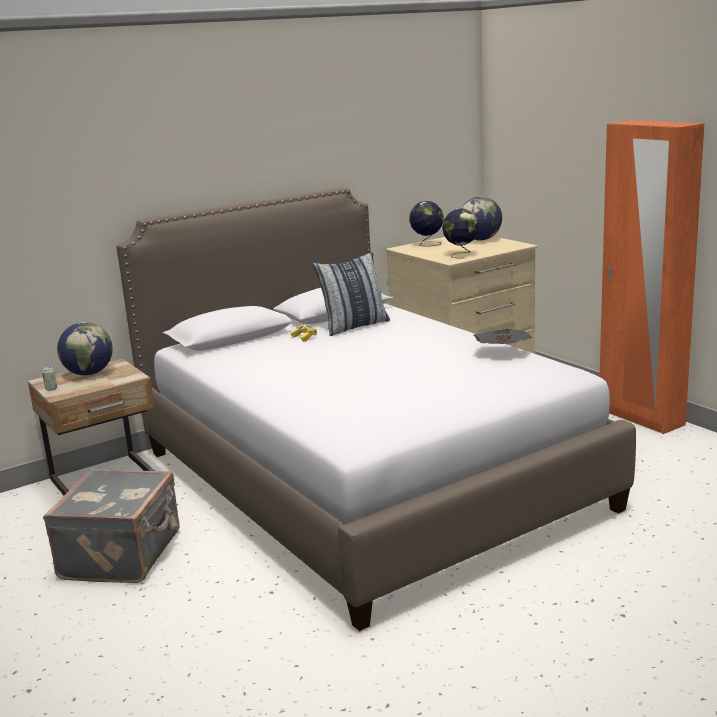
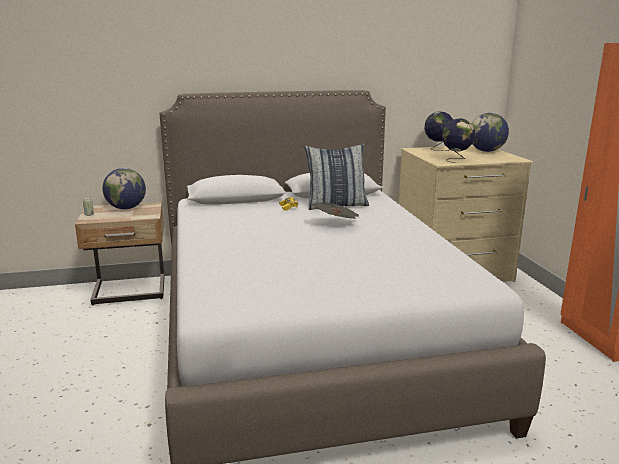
camera: 20 degrees right, 0 degrees up
(123, 555) = (82, 355): grey suitcase -> none
(502, 352) = (437, 250): newspaper -> newspaper (337, 224)

